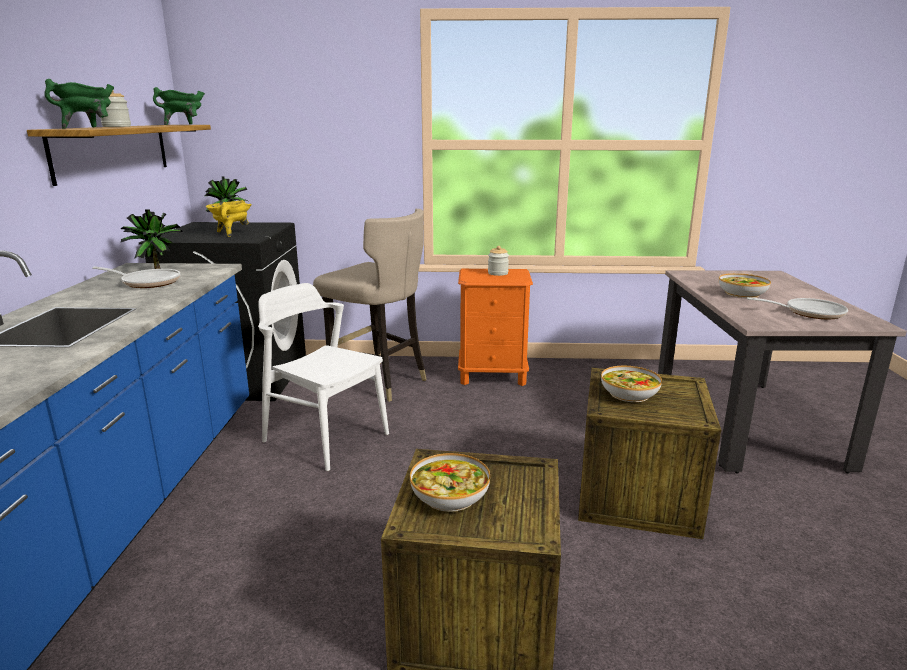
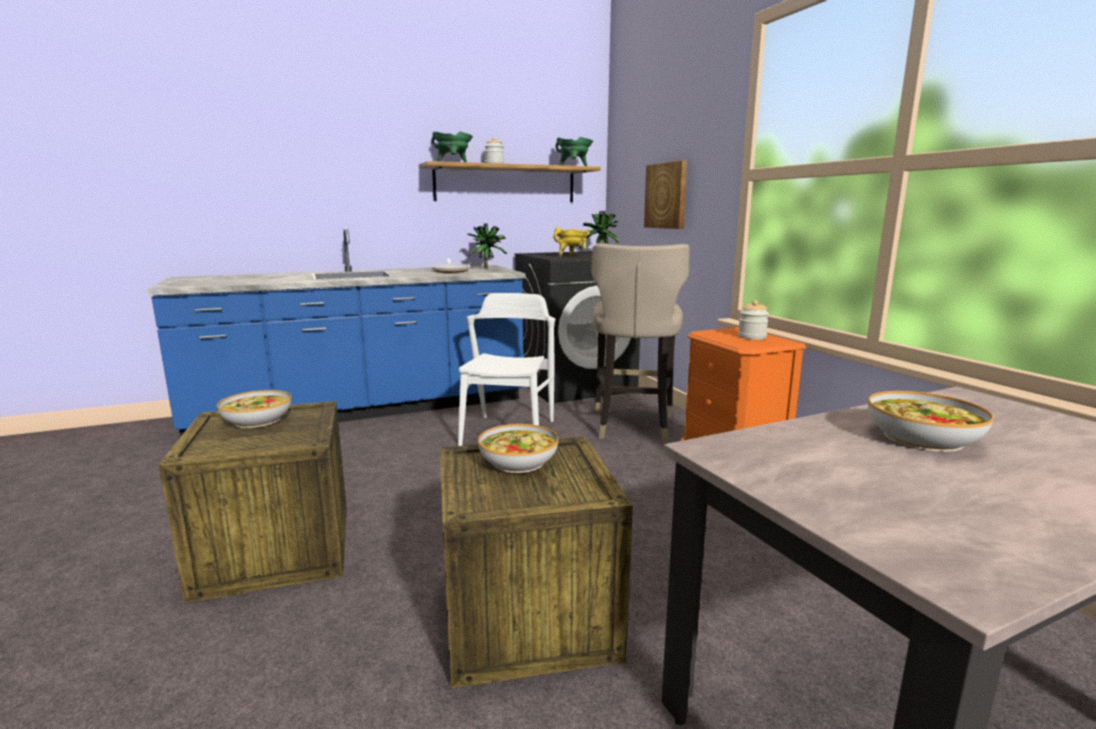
camera: 65 degrees right, 5 degrees down
(312, 159) = (666, 196): none -> picture
(809, 313) = (899, 496): frying pan -> none

